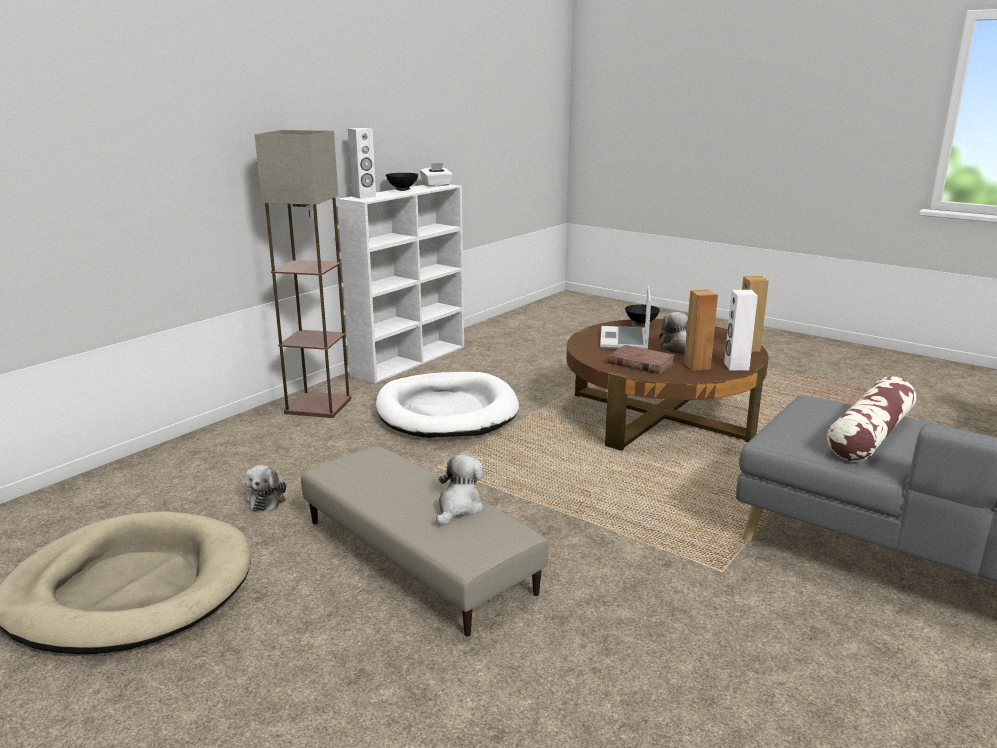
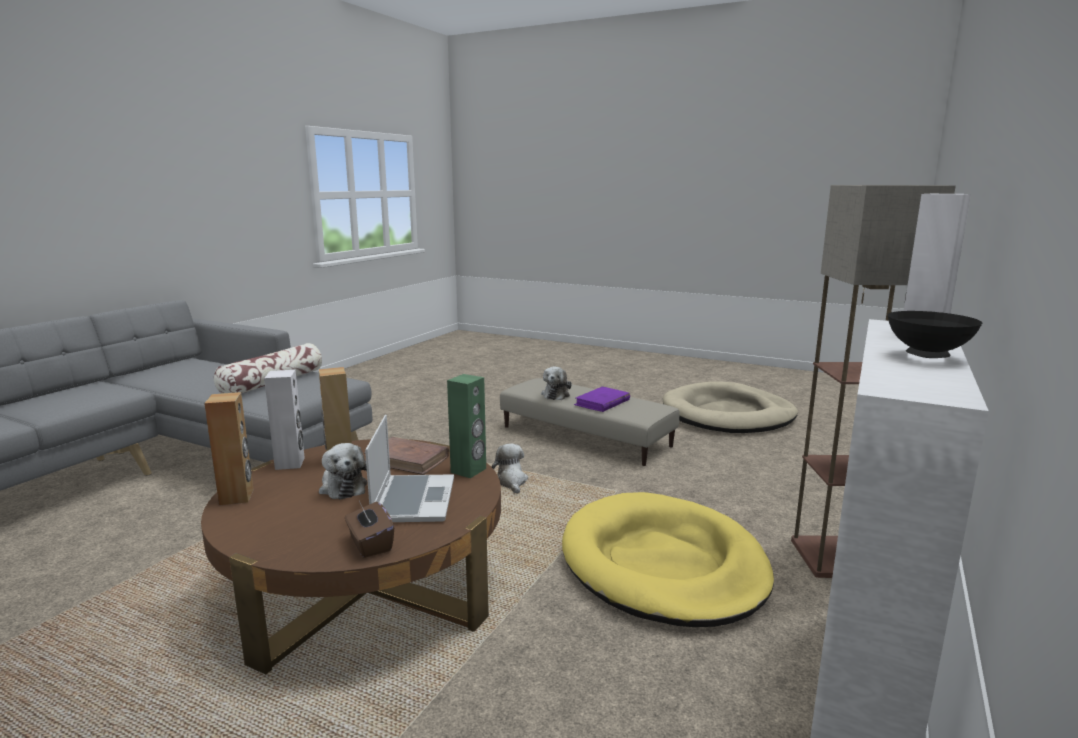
camera: 170 degrees right, 5 degrees down
(267, 499) = (726, 457): plush toy -> plush toy (511, 482)
(402, 482) = (602, 402): none -> purple book
(436, 185) = (924, 388): white tissue box -> none
(446, 411) = (663, 565): white dog bed -> yellow dog bed
(589, 353) = (469, 470): none -> green speaker
(640, 324) = (370, 544): black bowl -> brown tissue box

